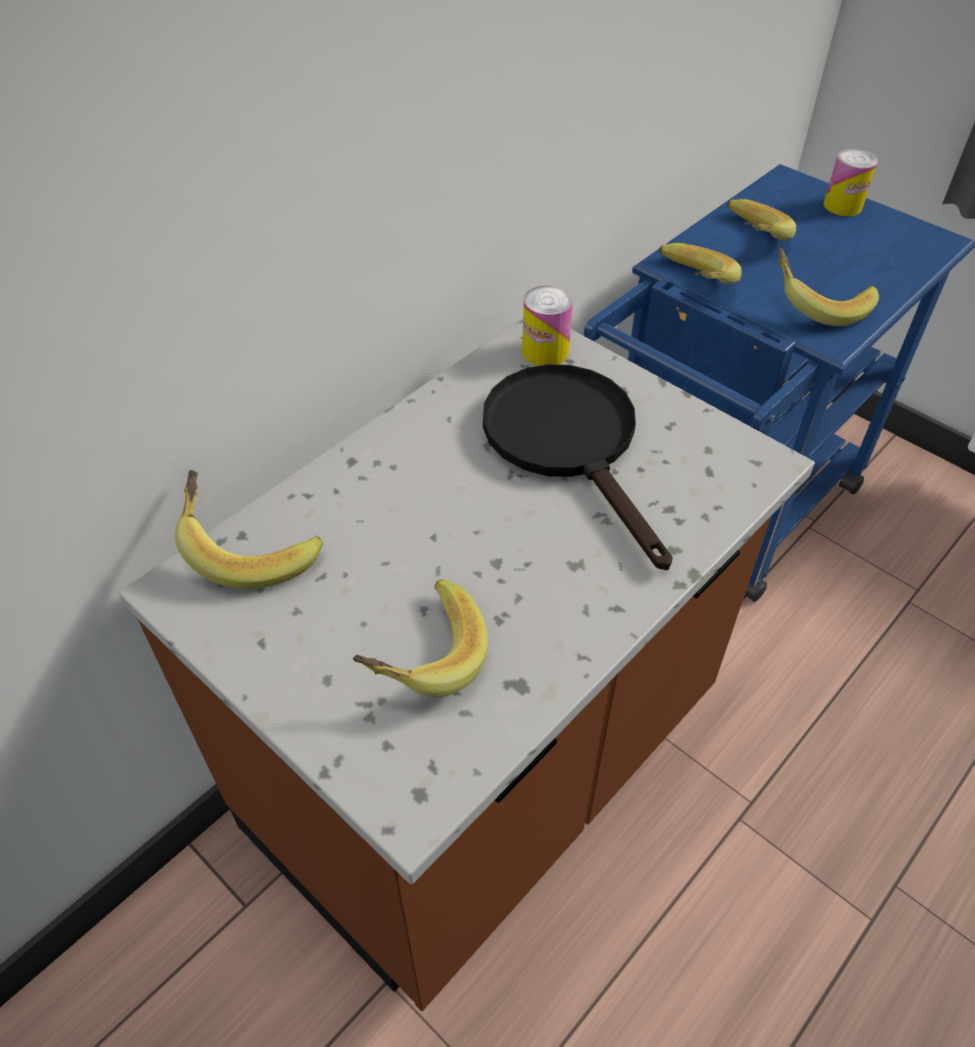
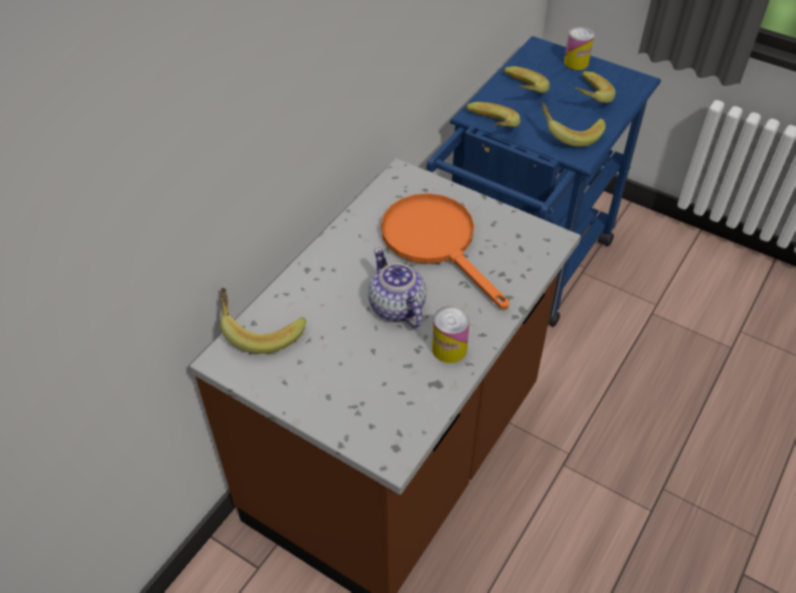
camera: 10 degrees left, 0 degrees up
(421, 656) = (378, 376): banana -> banana (585, 99)
(481, 542) = (397, 307): none -> teapot
(545, 351) = (409, 185): can -> can (449, 349)
(570, 444) = (436, 242): black frying pan -> orange frying pan

